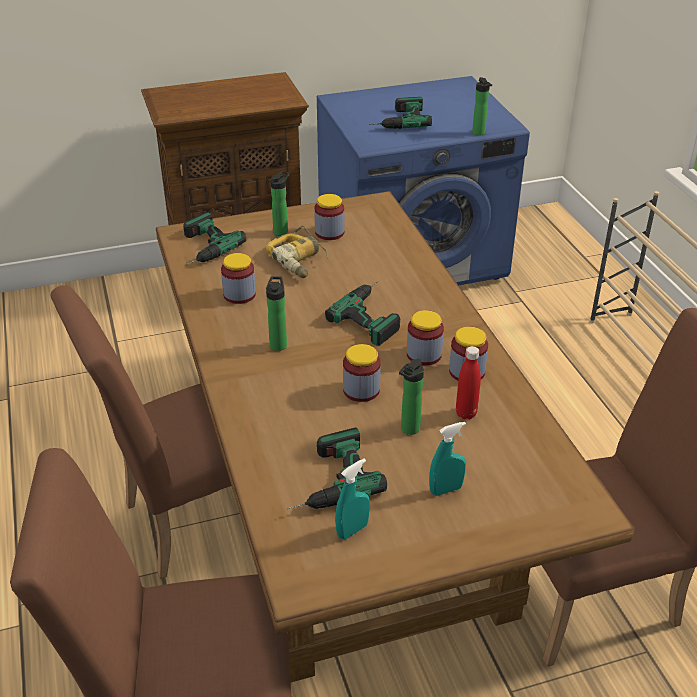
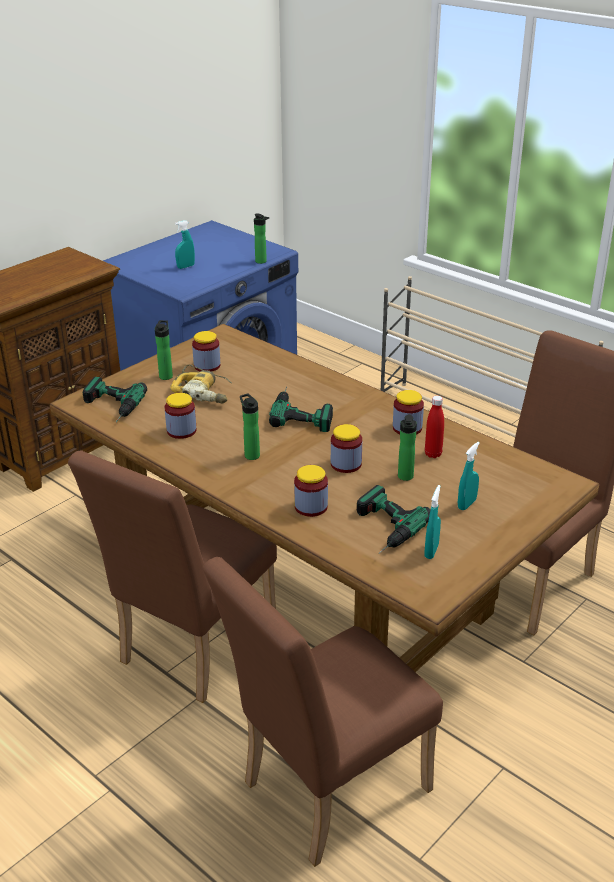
camera: 30 degrees left, 5 degrees down
(396, 120) = (185, 267): power drill -> turquoise spray bottle
(424, 355) = (366, 427): jar -> jar (311, 507)

